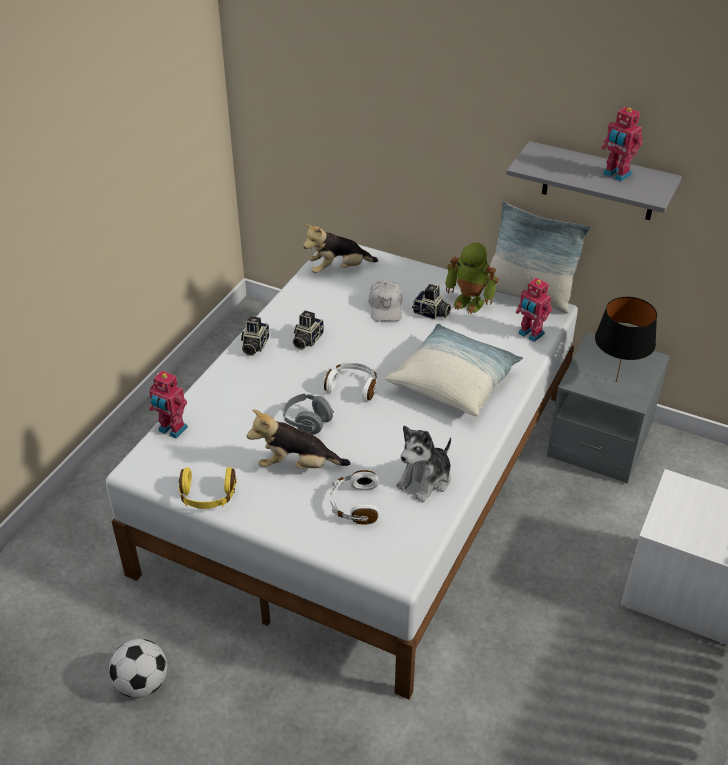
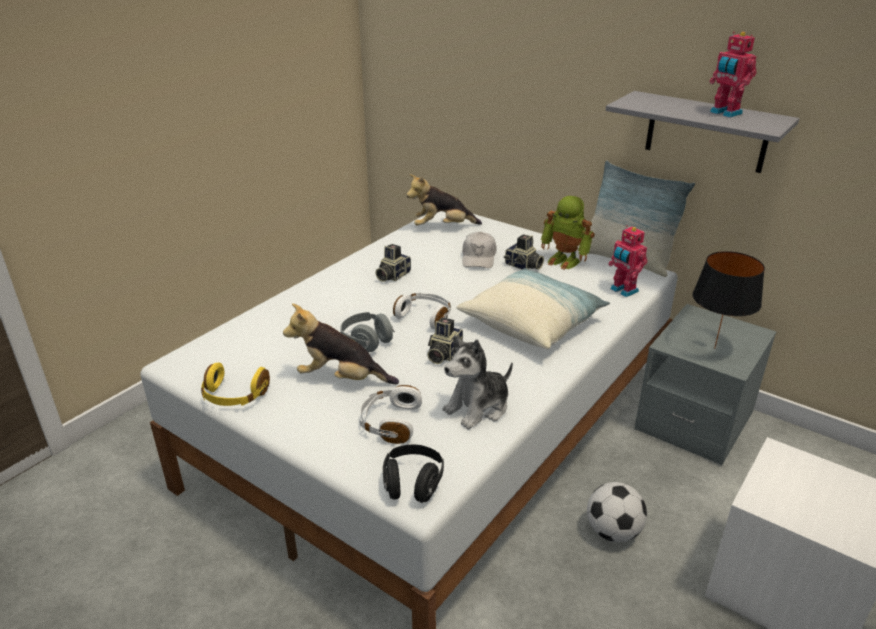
camera: 10 degrees right, 10 degrees down
(142, 683) = (136, 604): football -> football (612, 532)
(172, 430) = (227, 334): toy robot -> none
(254, 345) = (339, 275): camera -> camera (443, 354)
(390, 559) = (412, 484): none -> black headphones

